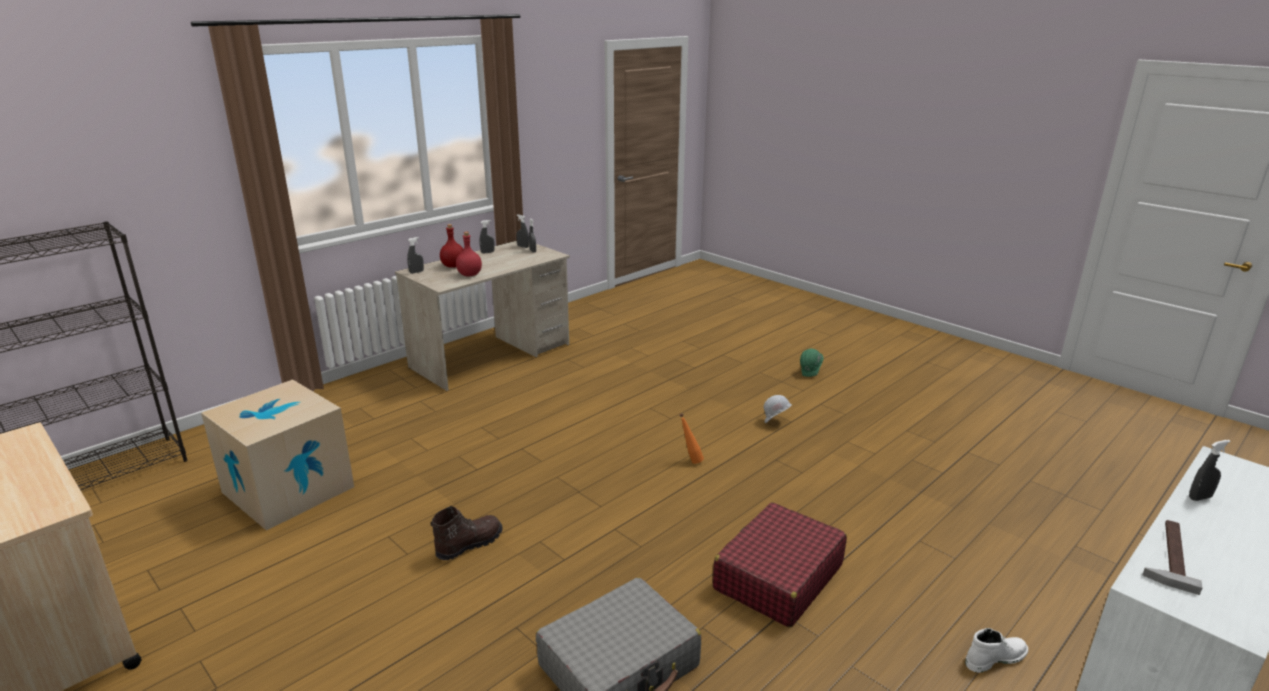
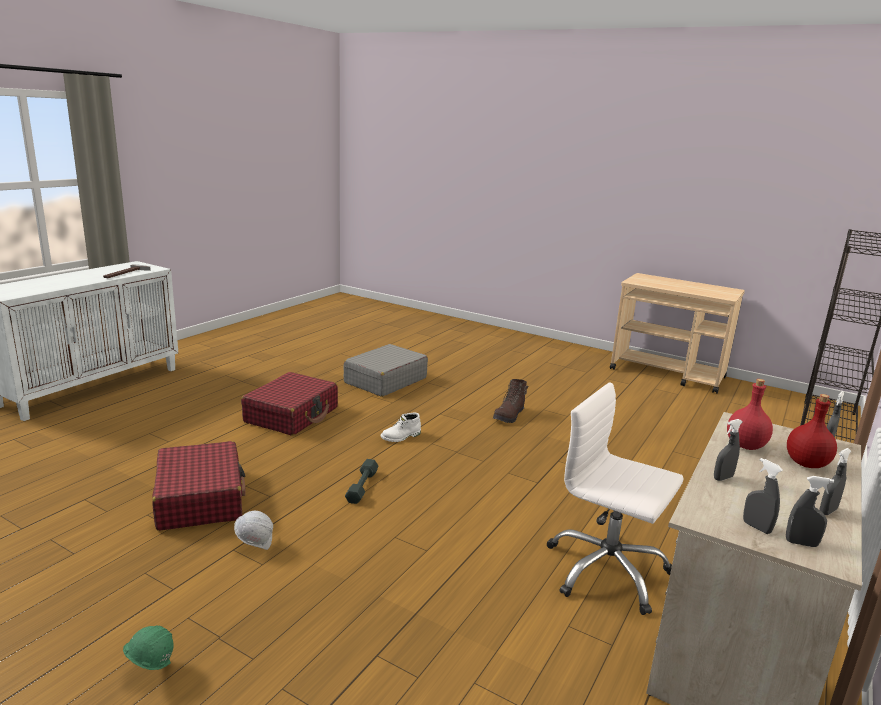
camera: 165 degrees right, 5 degrees down
(288, 489) = (680, 434): cardboard box -> none
(533, 386) = (606, 571): none -> white office chair
(690, 460) = (362, 486): orange bottle -> grey dumbbell
(838, 463) = (200, 498): none -> red suitcase
(994, 658) = (173, 393): white boot -> white boot (401, 437)
(1200, 497) = (64, 285): grey spray bottle -> grey spray bottle (723, 478)

